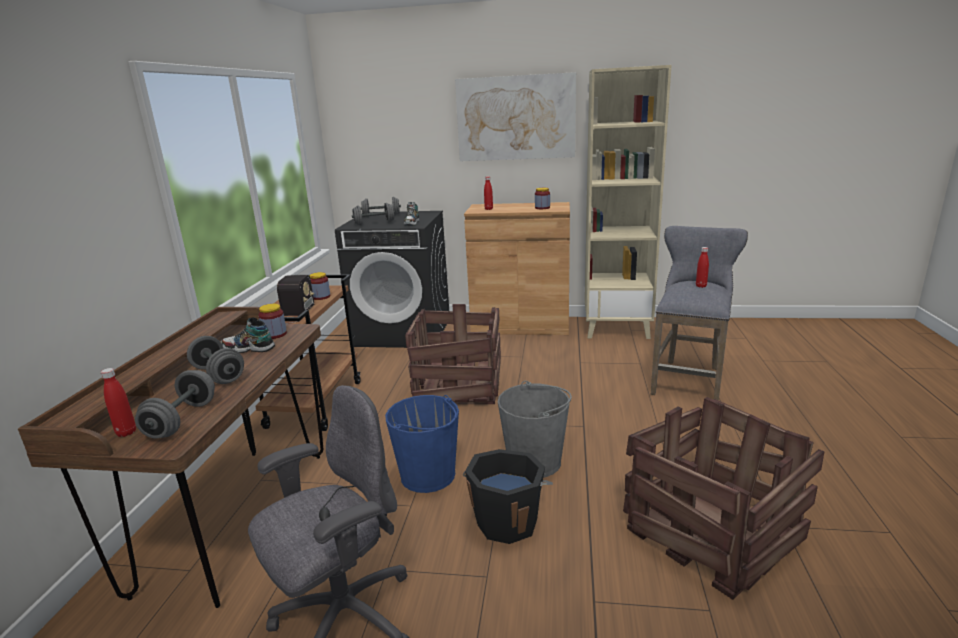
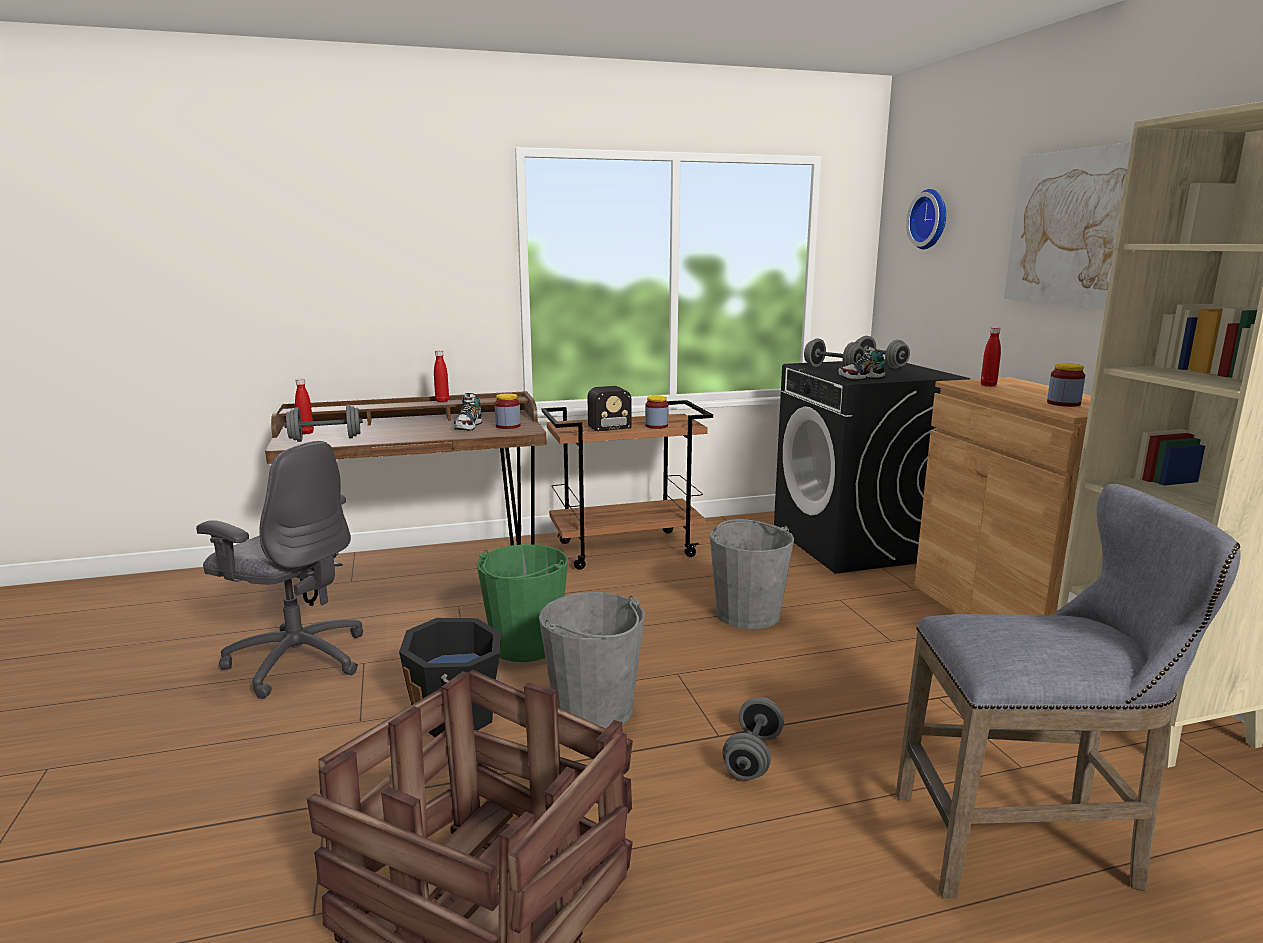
camera: 65 degrees right, 5 degrees down
(218, 375) = (410, 430): grey dumbbell -> grey dumbbell (753, 756)
(249, 349) = (468, 426): shoe -> shoe turned 150 degrees counterclockwise
(378, 117) = (931, 219): none -> wall clock
(428, 475) = (525, 645): blue bucket -> green bucket
(458, 385) = (747, 614): crate -> grey bucket
(701, 286) = (1073, 636): red bottle -> red bottle (442, 401)

